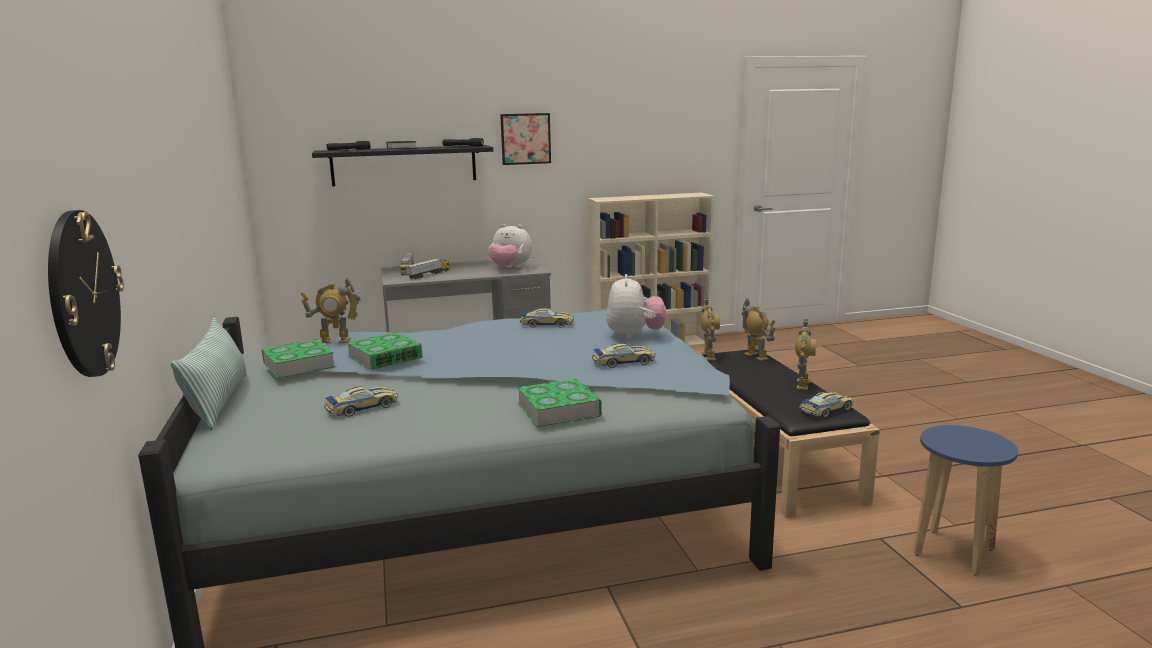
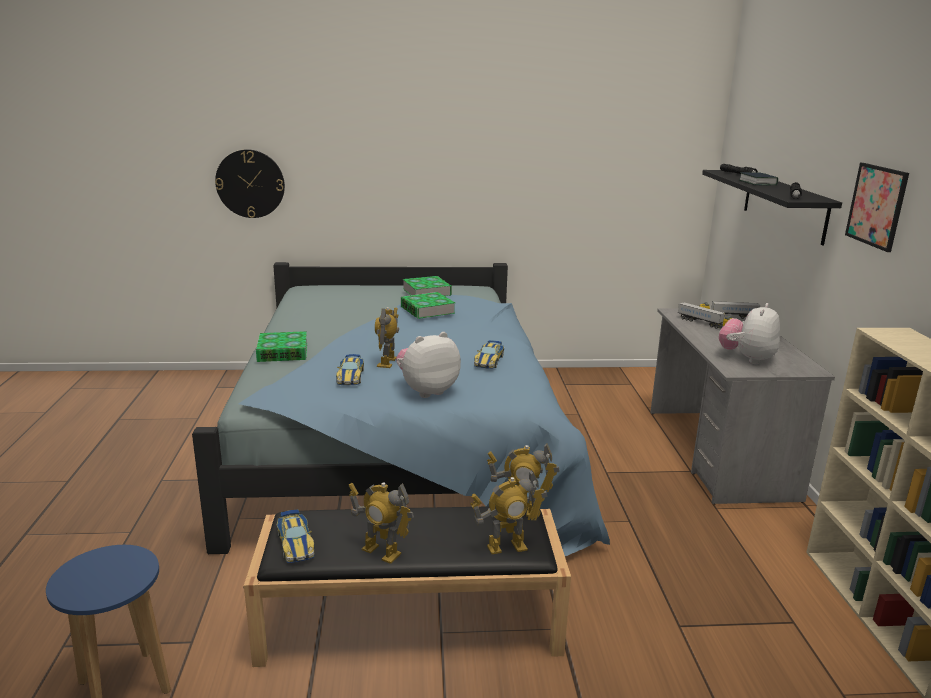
camera: 100 degrees right, 5 degrees up
(218, 401) = (385, 284): pillow -> none
(335, 341) = (484, 300): toy robot -> toy robot (387, 362)
(362, 407) = (341, 309): toy car -> none
(634, 335) = (427, 391): plush toy -> plush toy turned 135 degrees clockwise

